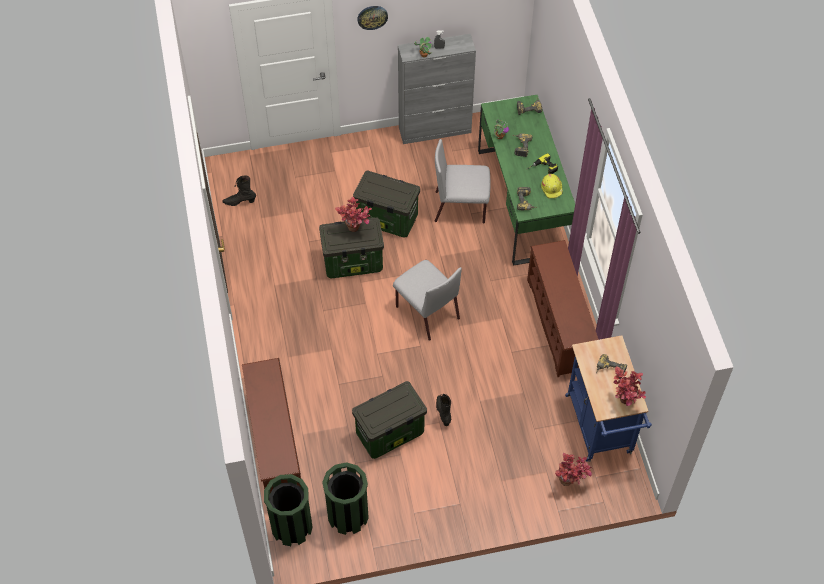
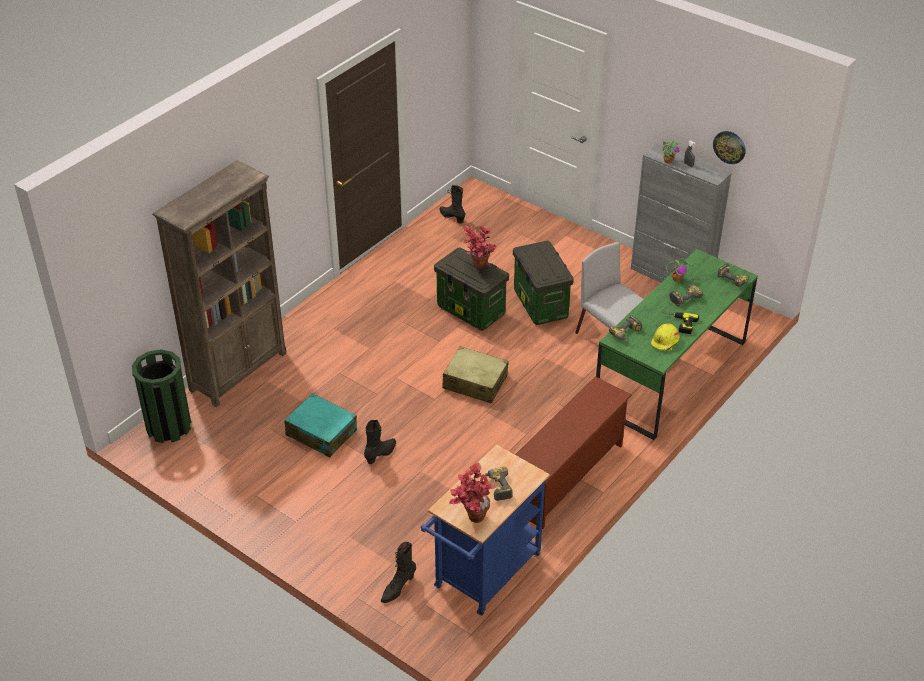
camera: 50 degrees right, 15 degrees down
(274, 445) = (239, 371): brown shoe rack -> brown bookcase
(348, 515) = (212, 454): green trash can -> none
(372, 17) = (639, 92): wall clock -> wall clock (729, 147)
(389, 434) = (321, 433): storage box -> turquoise suitcase
(426, 312) = (475, 382): grey chair -> beige suitcase
(570, 483) = (398, 588): potted plant -> black boot

